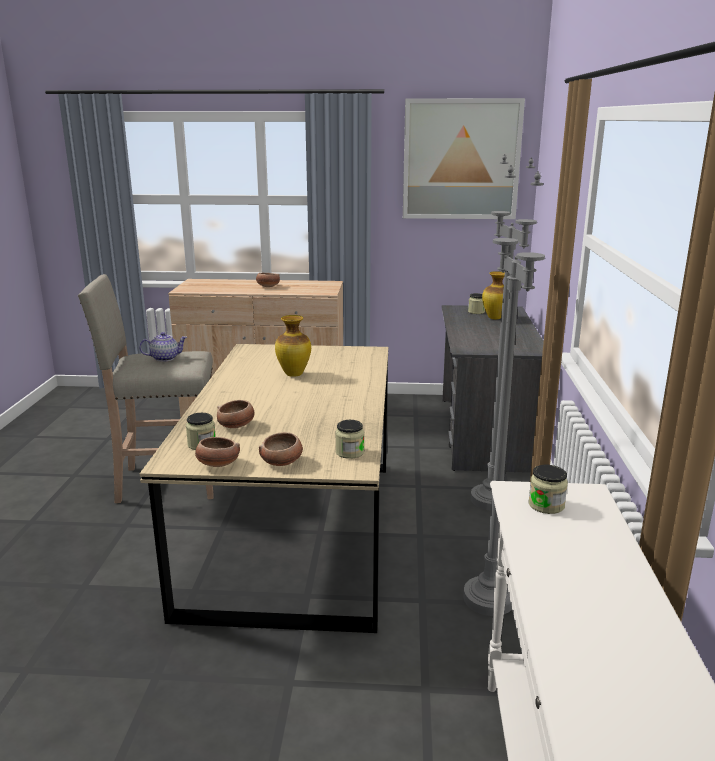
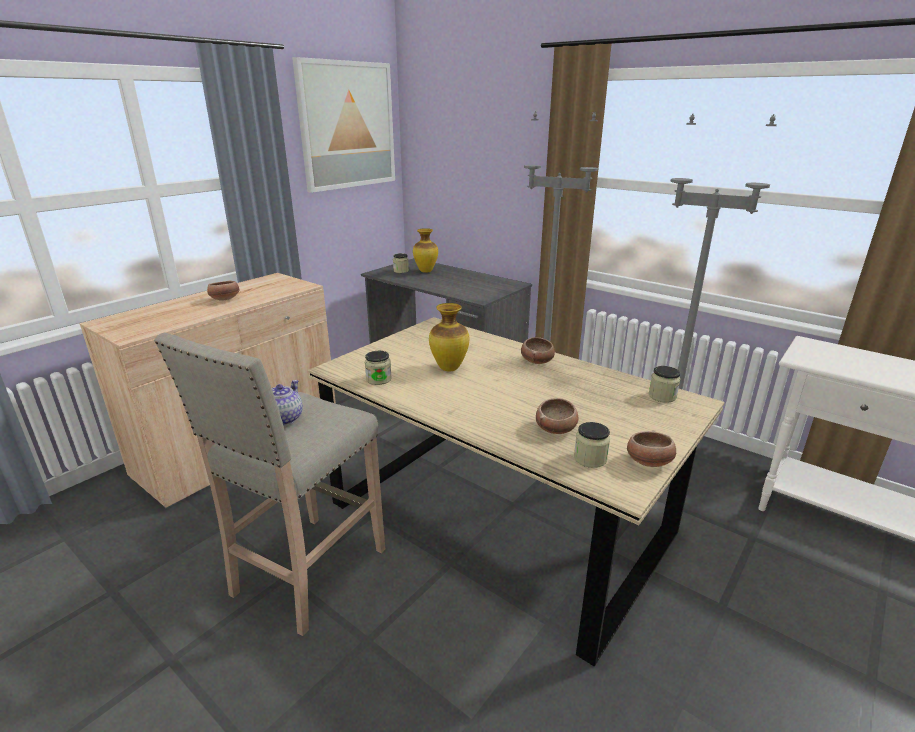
camera: 55 degrees left, 5 degrees up
(282, 462) = (664, 429): bowl -> bowl (537, 361)
(546, 505) = (827, 358): jar -> jar (378, 379)

